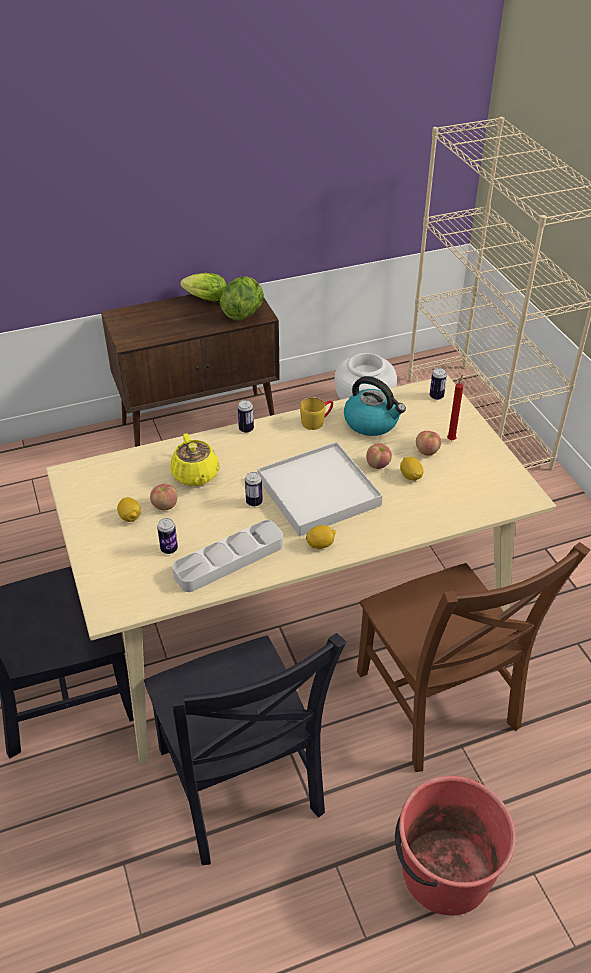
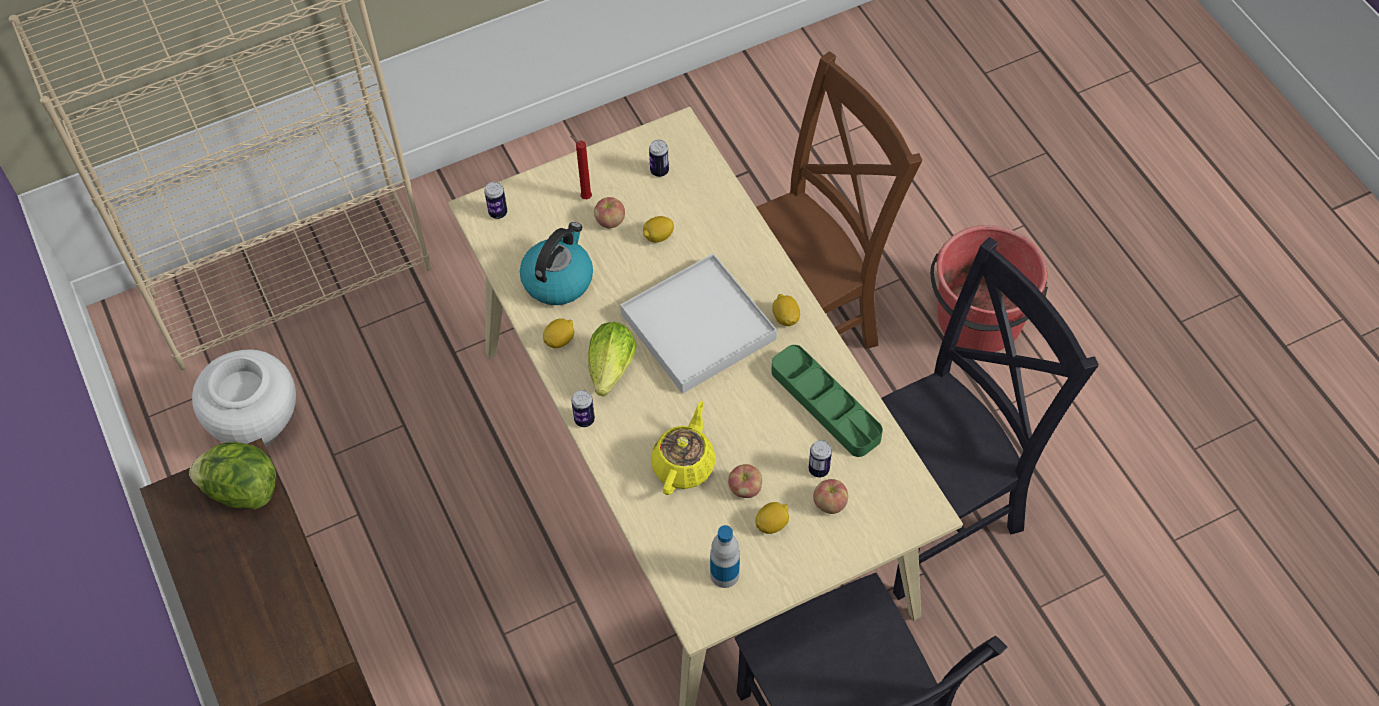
camera: 95 degrees left, 15 degrees up
(98, 488) = (724, 574): none -> bottle
(195, 475) = (684, 464): yellow teapot -> yellow teapot turned 45 degrees counterclockwise
(203, 299) = (191, 558): lettuce -> lettuce (610, 373)
(229, 560) = (825, 404): grey tray -> green tray
(254, 502) = (725, 392): can -> can (659, 171)
(317, 421) = (560, 340): yellow mug -> lemon
(378, 464) = (640, 269): apple -> apple (829, 503)

